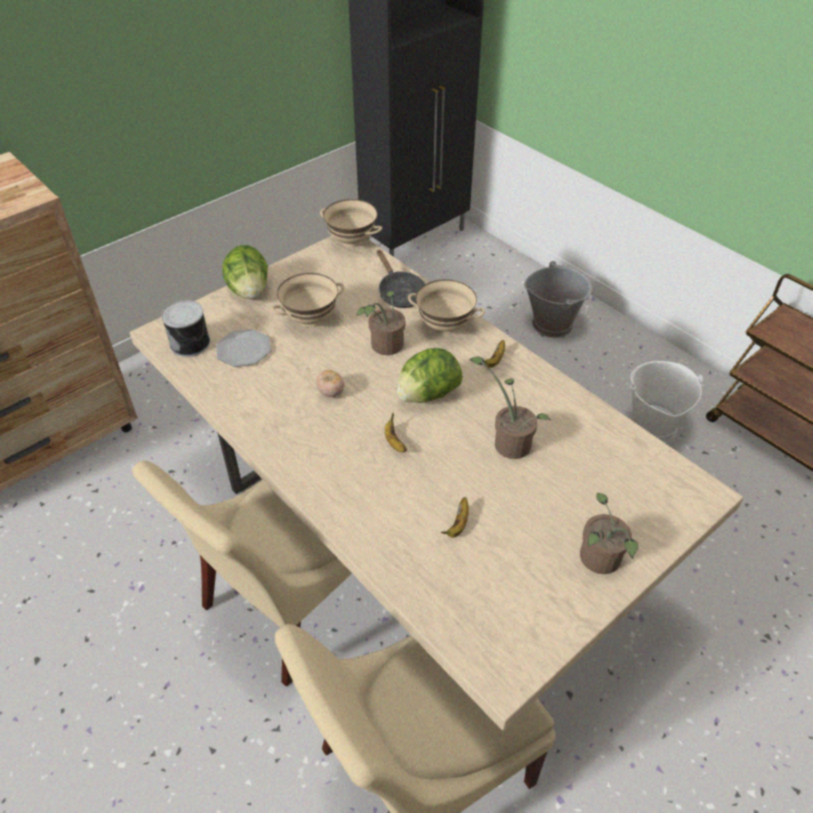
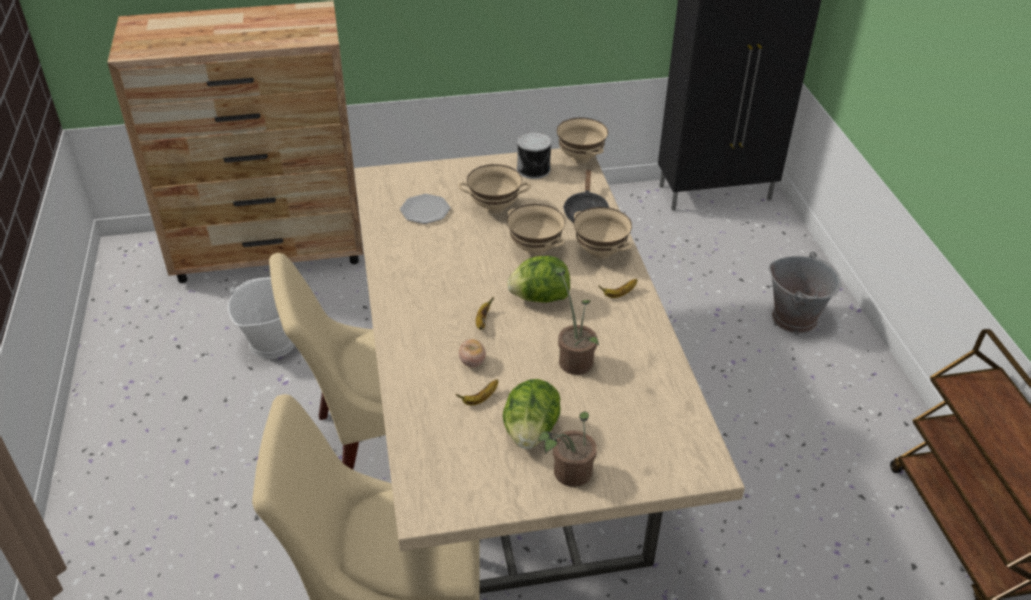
camera: 30 degrees right, 5 degrees down
(191, 343) = (391, 192): can -> can (534, 169)
(249, 290) = (465, 168): lettuce -> lettuce (531, 432)
(331, 392) = (465, 266): tomato -> tomato (472, 362)
(384, 347) = (535, 249): potted plant -> beige bowl
(652, 425) = (825, 449): white bucket -> white bucket (272, 342)

